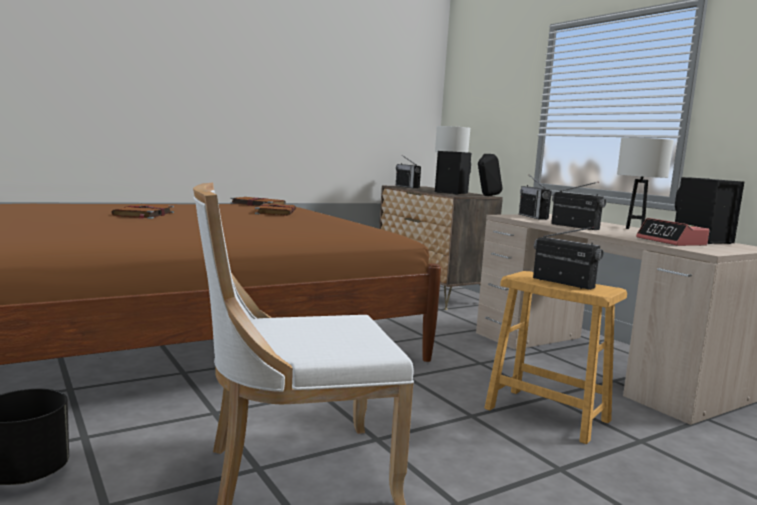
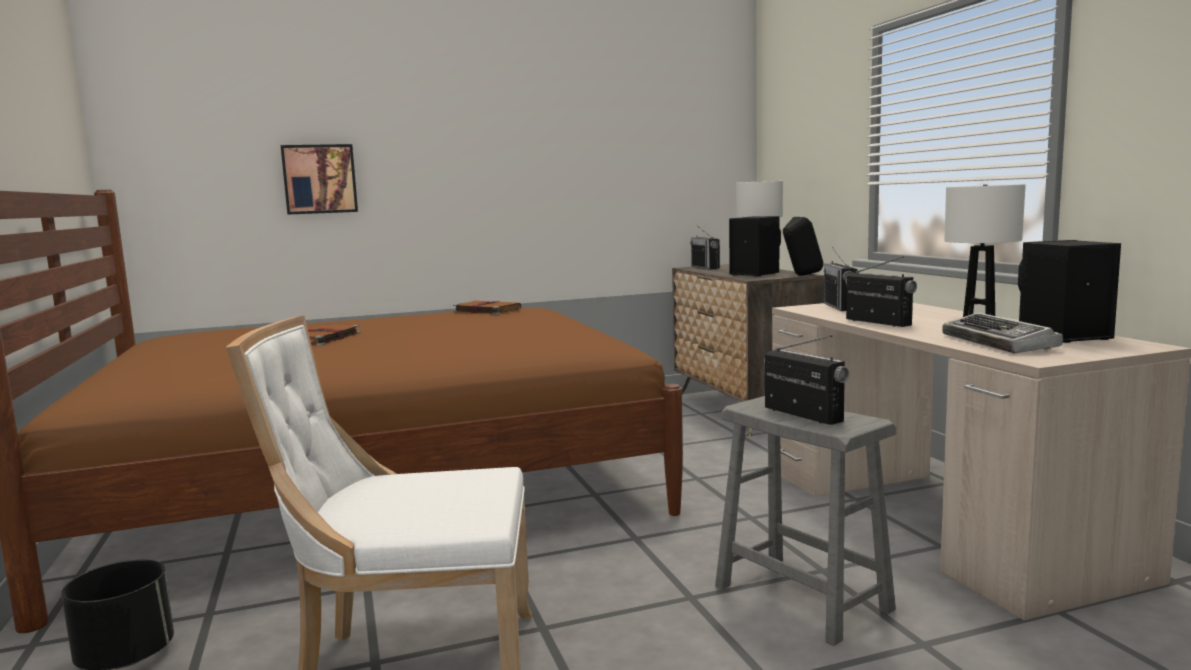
camera: 15 degrees right, 0 degrees up
(117, 85) = (320, 179): none -> picture
(276, 212) = (492, 322): brown book -> none
(547, 414) = (801, 598): brown stool -> grey stool
(671, 242) = (1000, 343): alarm clock -> keyboard

